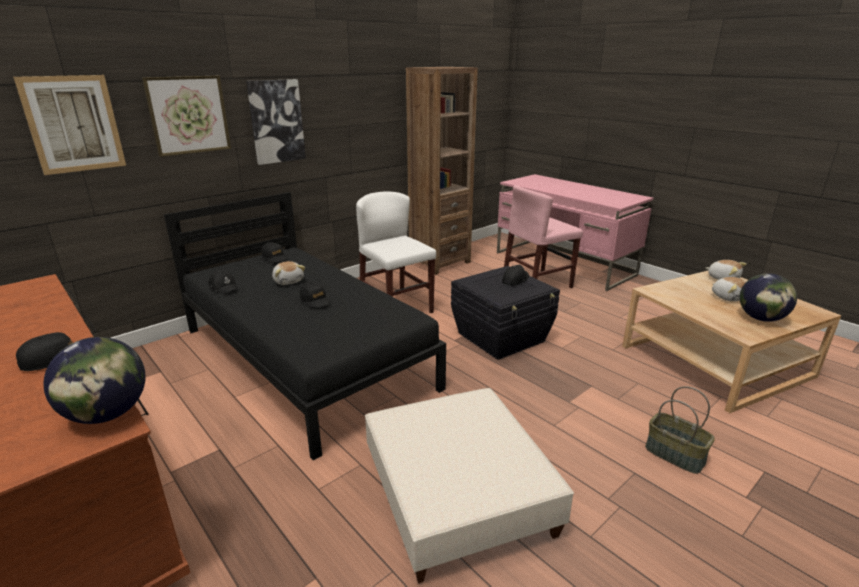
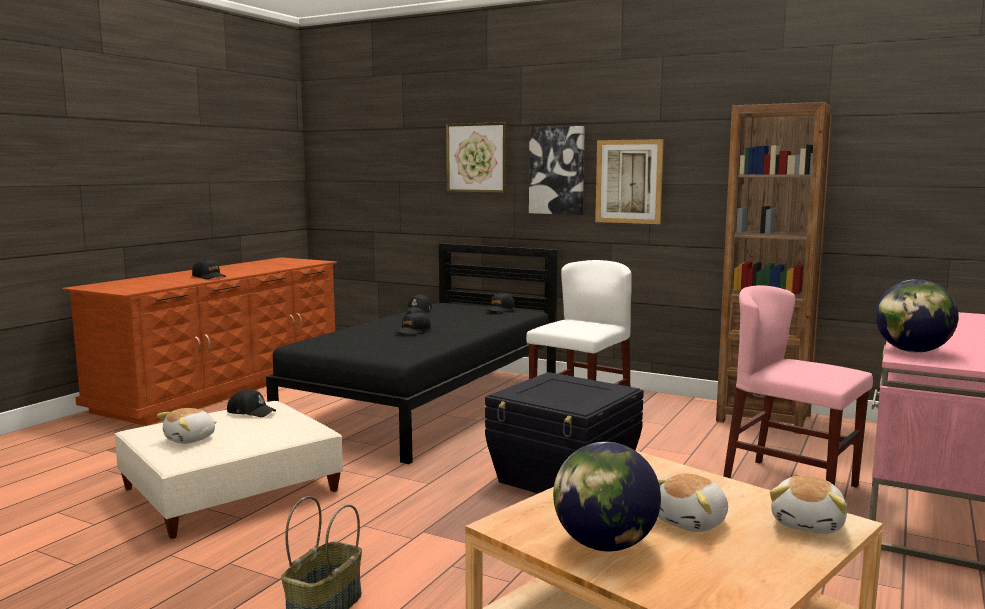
camera: 70 degrees right, 15 degrees down
(73, 124) = (400, 159): picture -> picture (629, 181)
(107, 414) = (143, 289): globe -> globe (912, 351)
(288, 281) = (449, 320): plush toy -> plush toy (191, 439)
(515, 280) = (588, 394): black cap -> black cap (251, 412)

